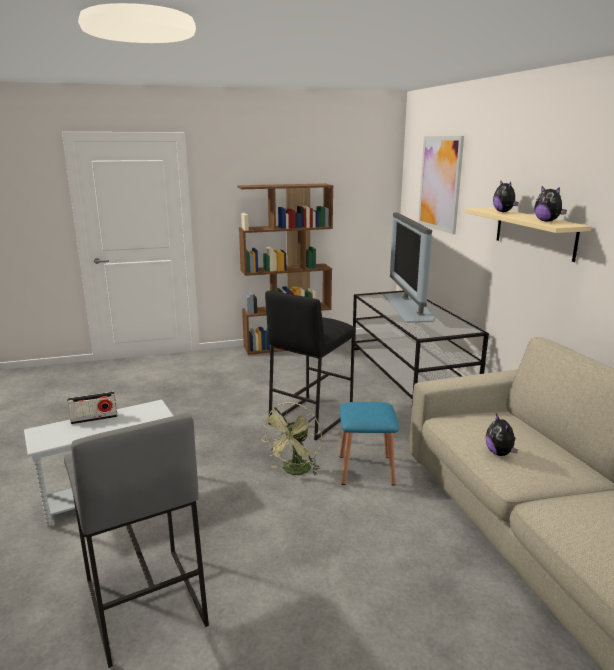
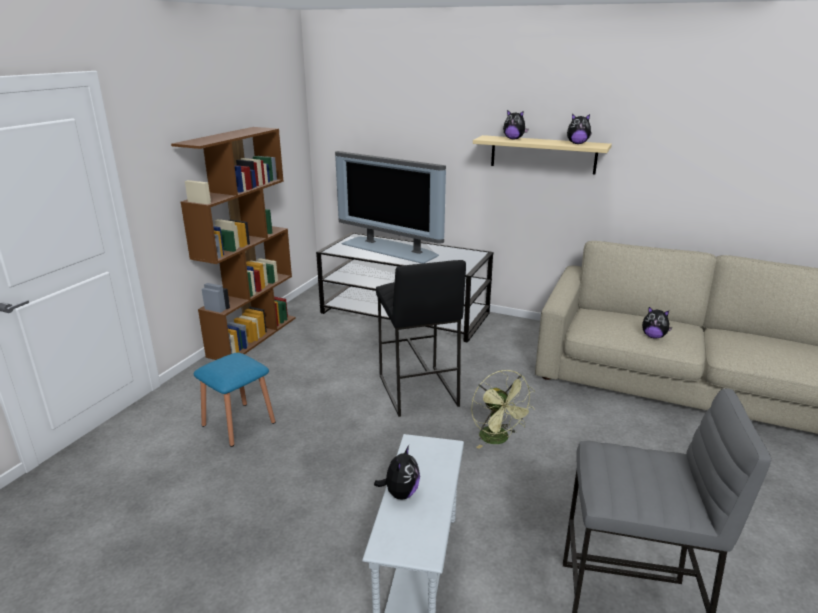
camera: 50 degrees left, 5 degrees up
(94, 418) = (400, 493): radio -> plush toy
(366, 470) = (533, 406): blue stool -> blue stool (238, 424)
(440, 183) = (388, 115): picture -> none

